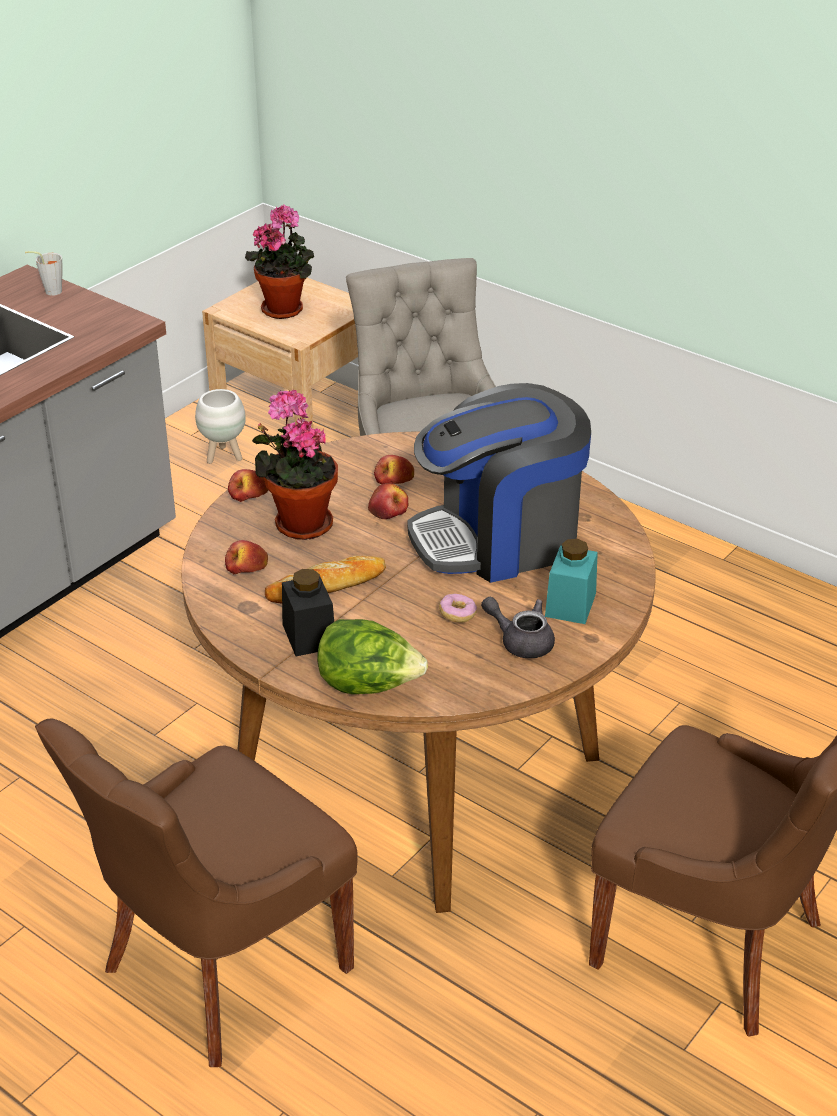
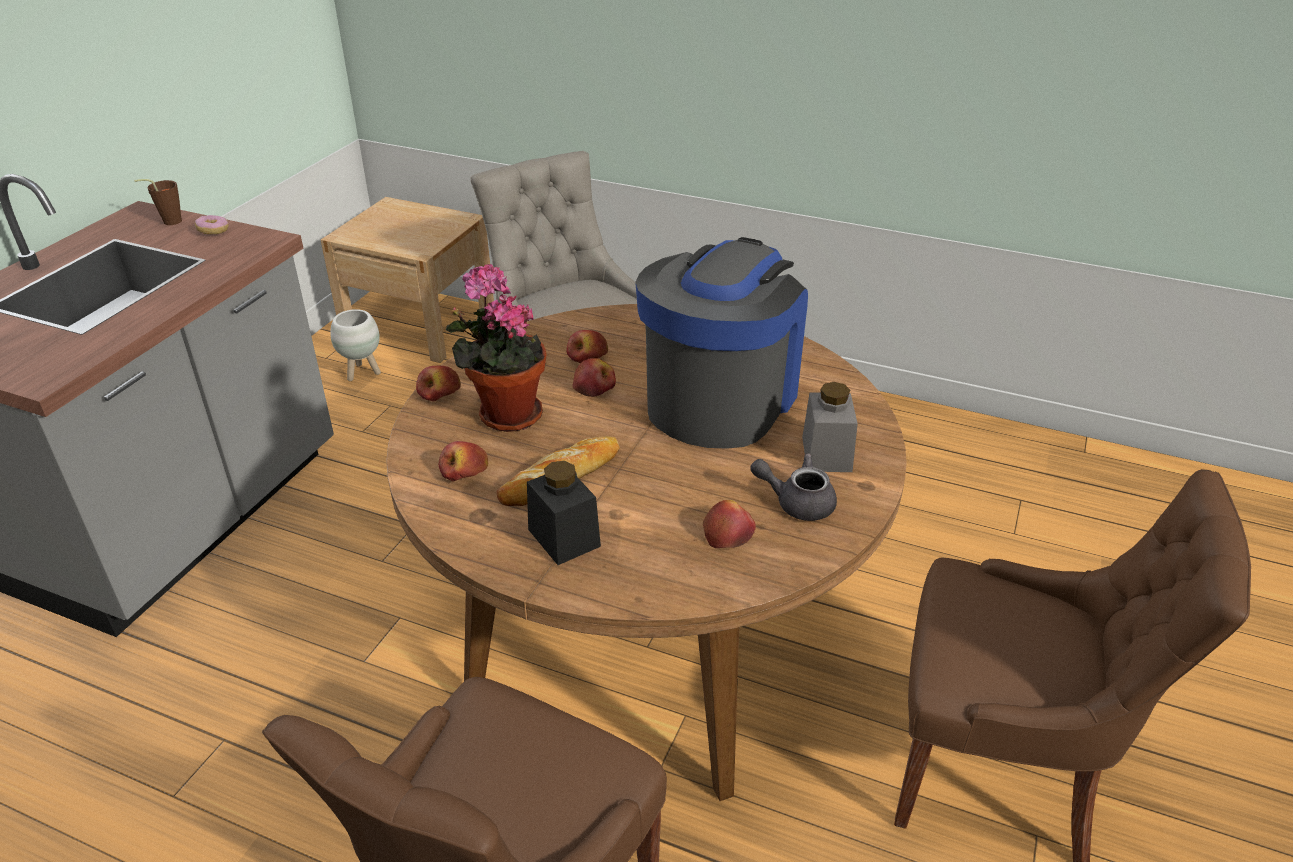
camera: 15 degrees left, 0 degrees up
(49, 291) = (168, 222): grey cup -> brown cup
(285, 308) = (399, 228): potted plant -> none
(369, 685) = (656, 585): lettuce -> none
(448, 656) = (728, 533): none -> apple
(457, 615) = (716, 485): donut -> donut (213, 231)
(499, 539) = (720, 398): coffee machine -> coffee machine turned 150 degrees clockwise
(570, 605) = (826, 454): turquoise jar -> grey jar

